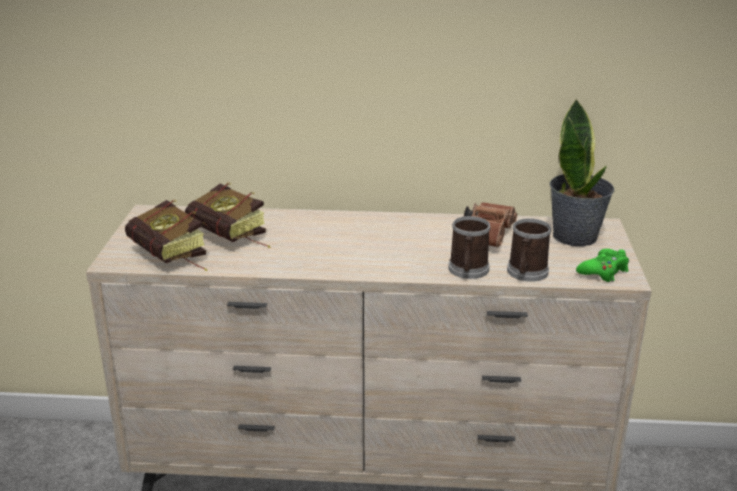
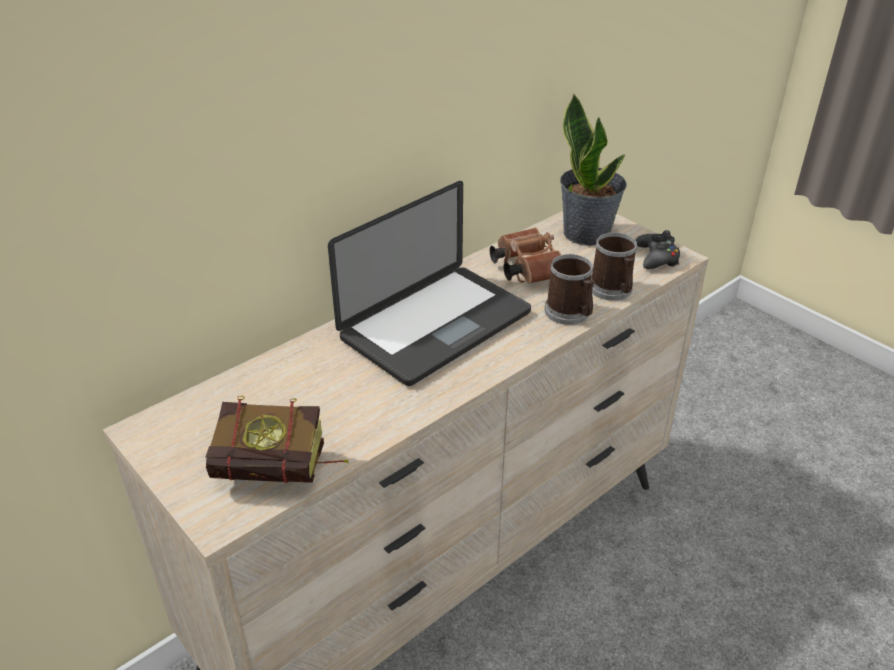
camera: 45 degrees left, 10 degrees up
(232, 239) = (306, 405): book -> none
(369, 238) = (436, 326): none -> laptop
(603, 271) = (656, 257): green game controller -> black game controller

